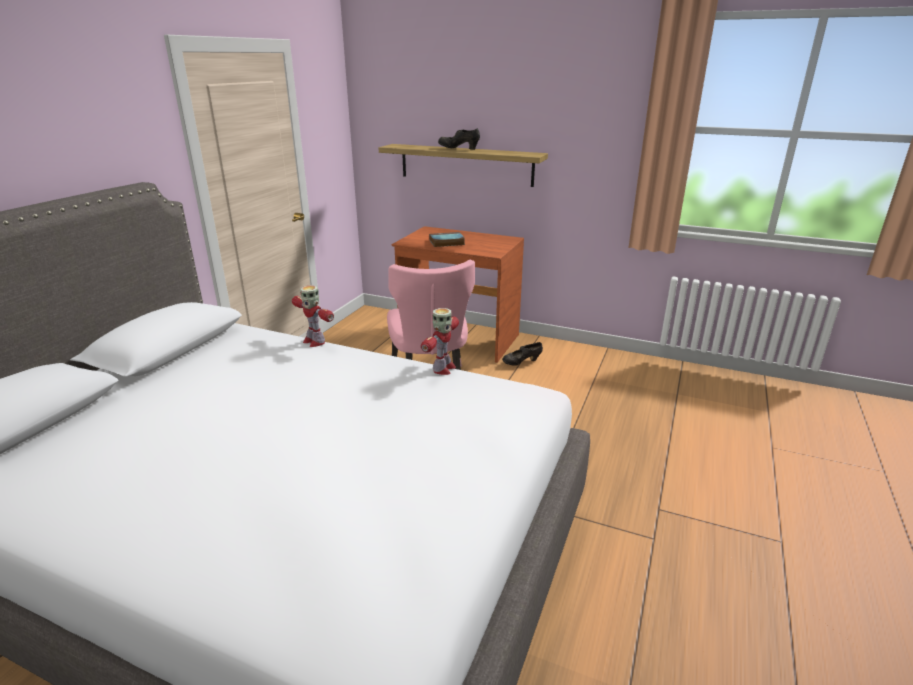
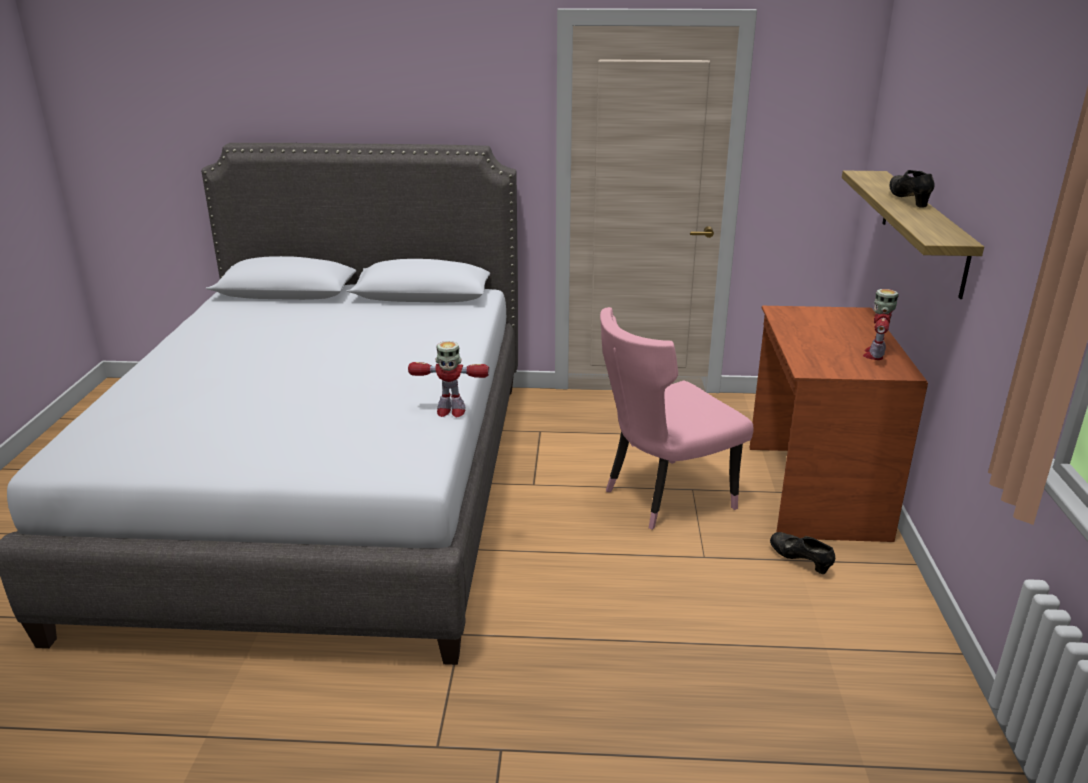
camera: 70 degrees right, 0 degrees up
(314, 341) = (473, 341): toy robot -> toy robot (875, 354)
(446, 242) = (814, 333): book -> none

